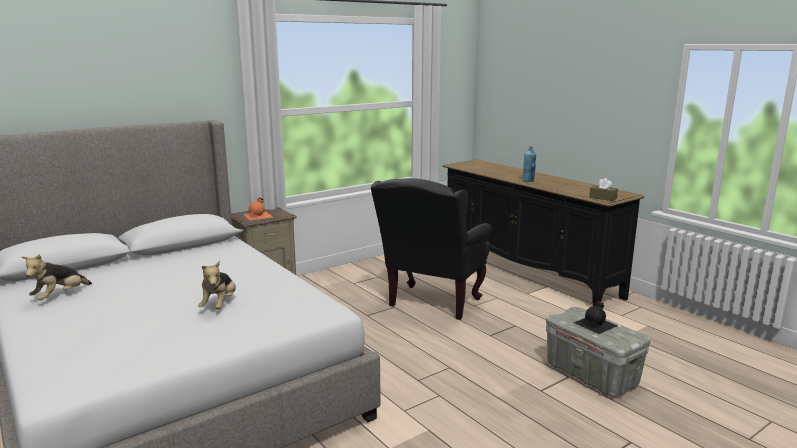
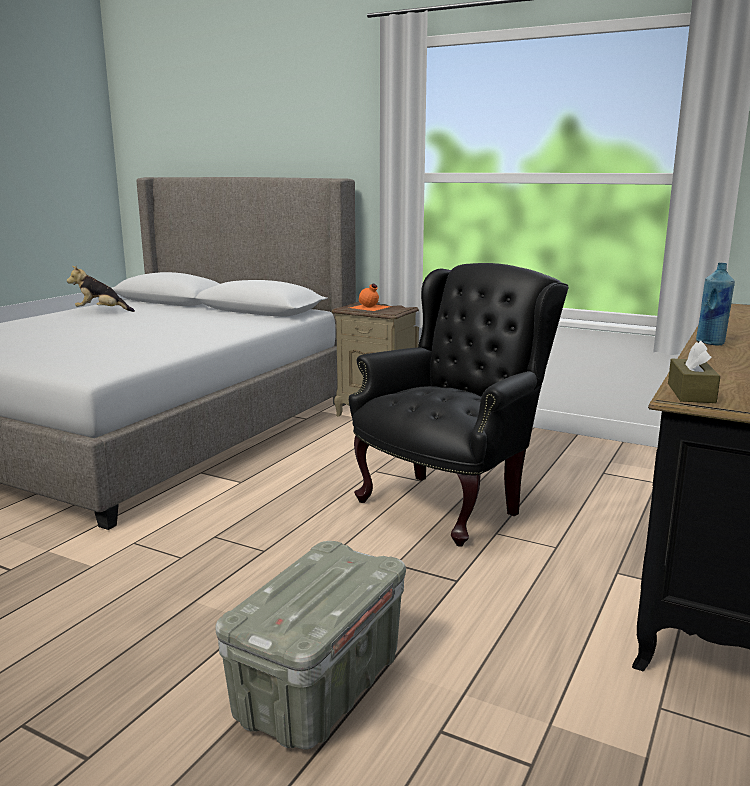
camera: 65 degrees right, 0 degrees up
(219, 305) = (96, 343): plush toy -> none
(430, 306) = (450, 502): black armchair -> black armchair turned 135 degrees clockwise
(596, 324) = (324, 587): black bottle -> none

